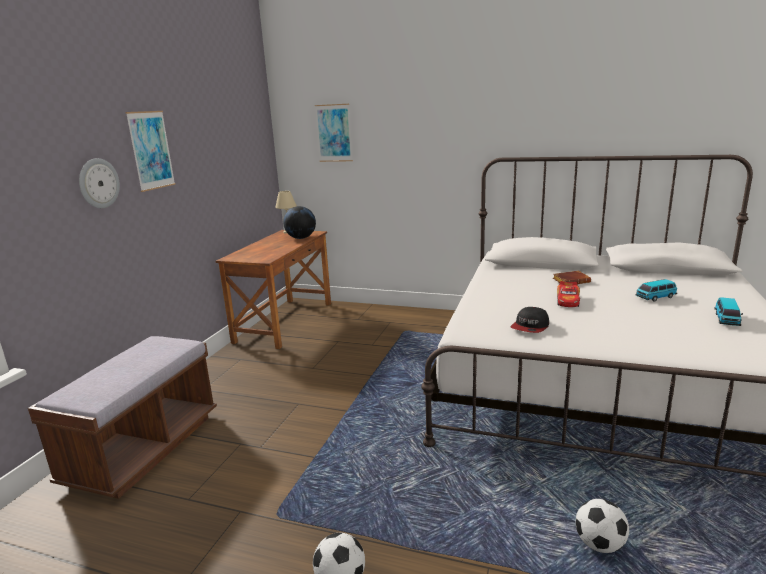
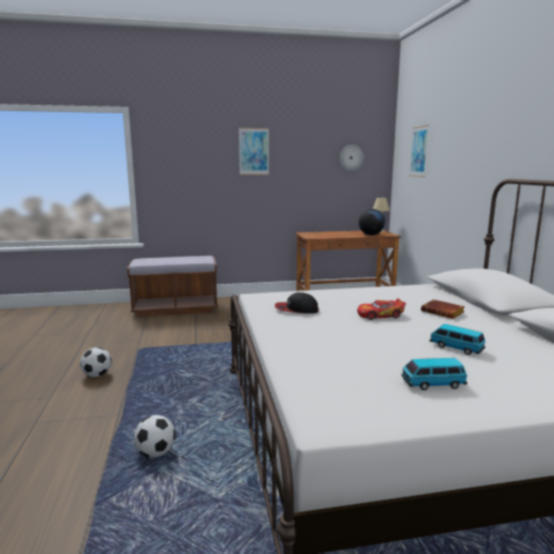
camera: 60 degrees right, 5 degrees down
(98, 183) = (210, 165): wall clock -> wall clock (351, 158)

